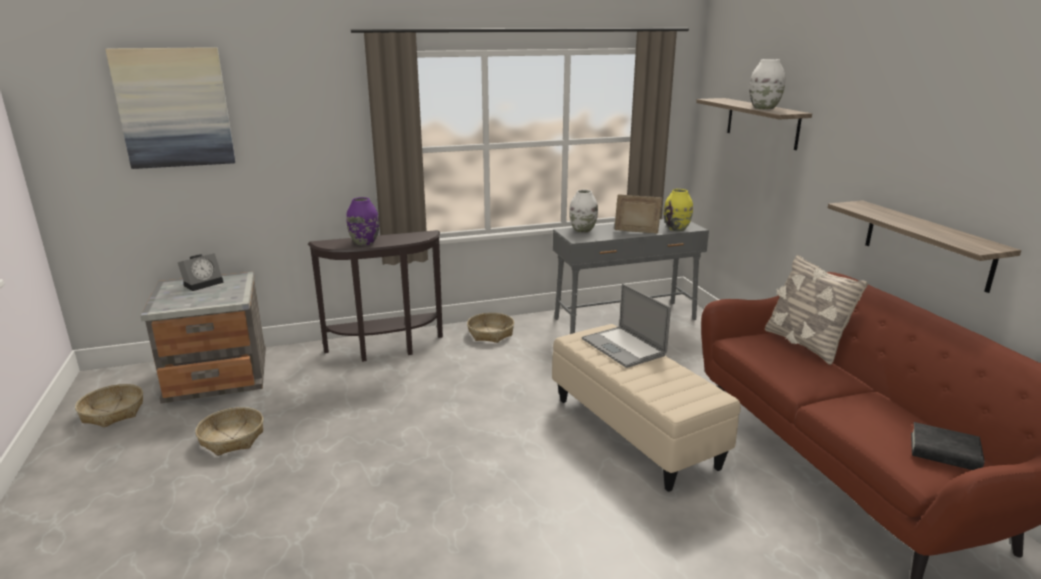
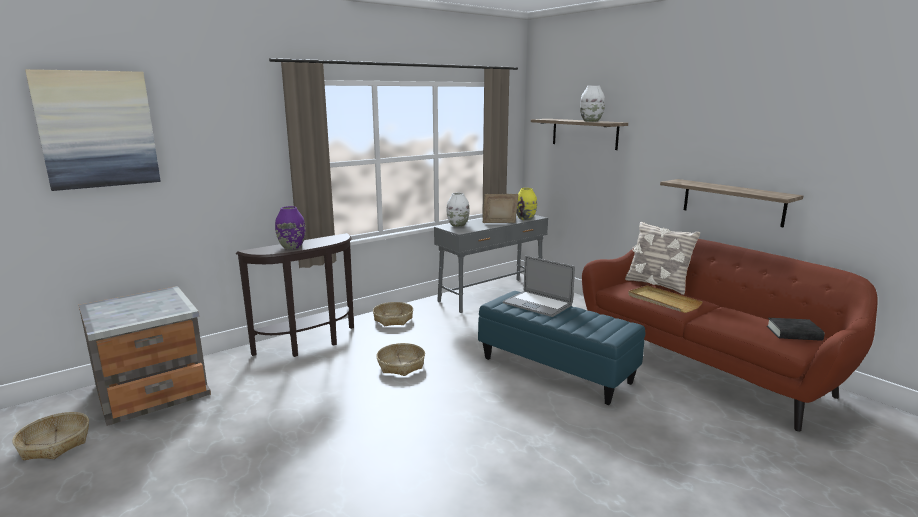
camera: 20 degrees left, 5 degrees down
(204, 283) = (133, 301): alarm clock -> none
(232, 438) = (210, 441): basket -> basket (401, 365)
(635, 432) = (556, 370): beige ottoman -> blue ottoman
(788, 370) = (663, 301): none -> beige tray

